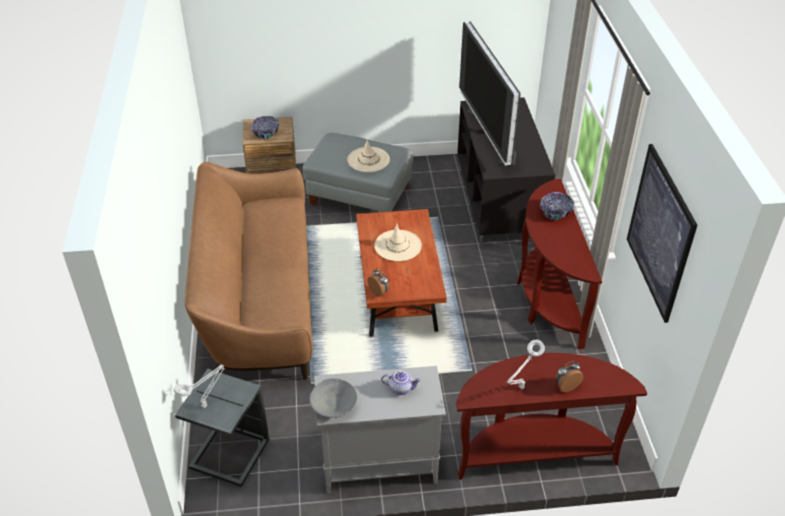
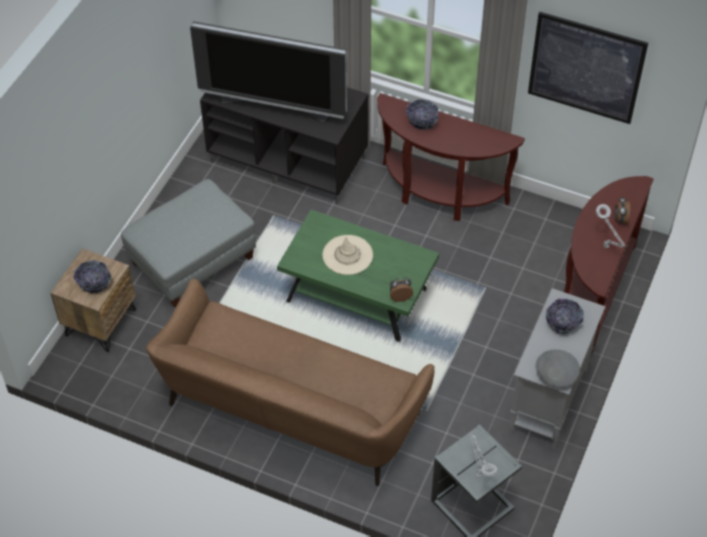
camera: 60 degrees left, 10 degrees up
(368, 160) = (204, 218): beige hat -> none
(398, 293) = (357, 295): brown coffee table -> green coffee table
(401, 388) = (563, 322): teapot -> bowl

